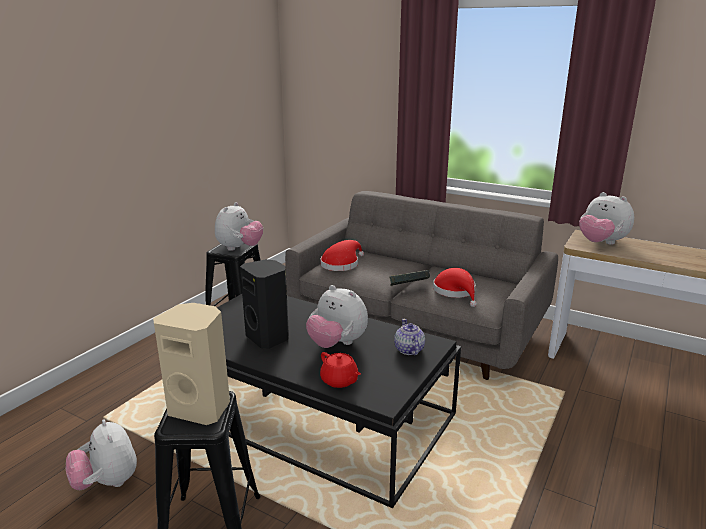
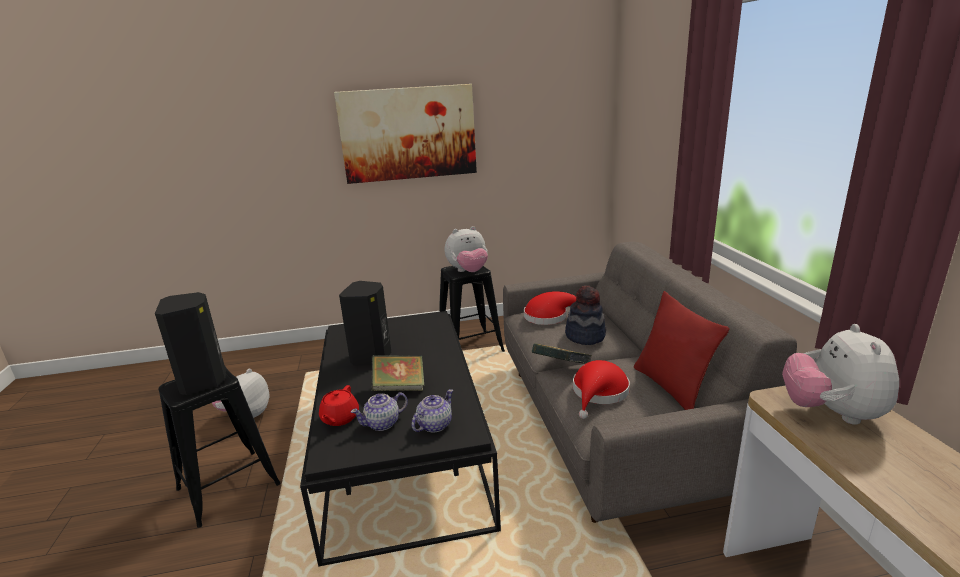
camera: 50 degrees right, 0 degrees up
(133, 114) = (408, 133): none -> picture
(201, 408) = (204, 381): beige speaker -> black speaker
(337, 344) = (399, 387): plush toy -> book
(376, 366) = (383, 423): none -> teapot
(387, 267) = (585, 336): none -> hat
(479, 275) = (671, 387): none -> red pillow

